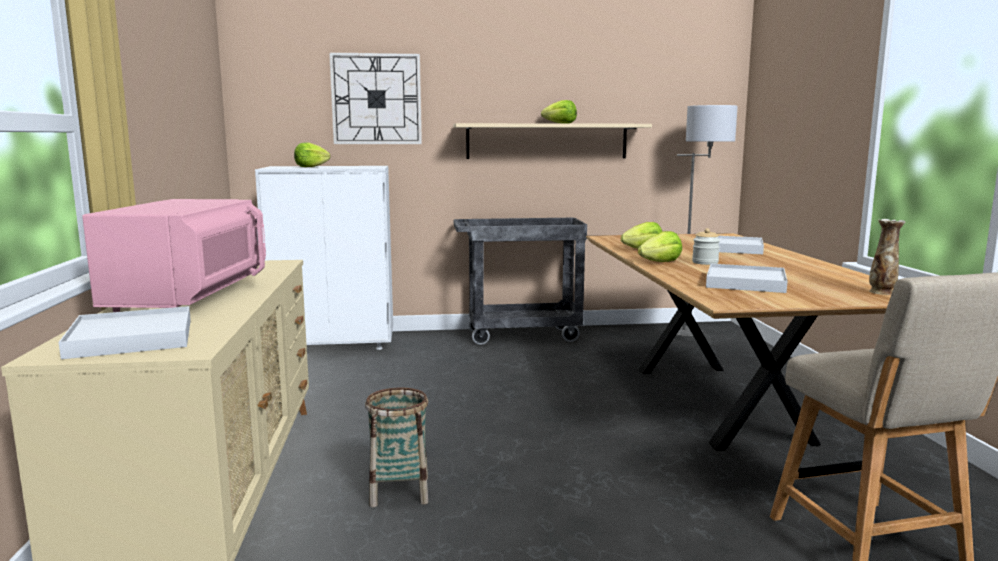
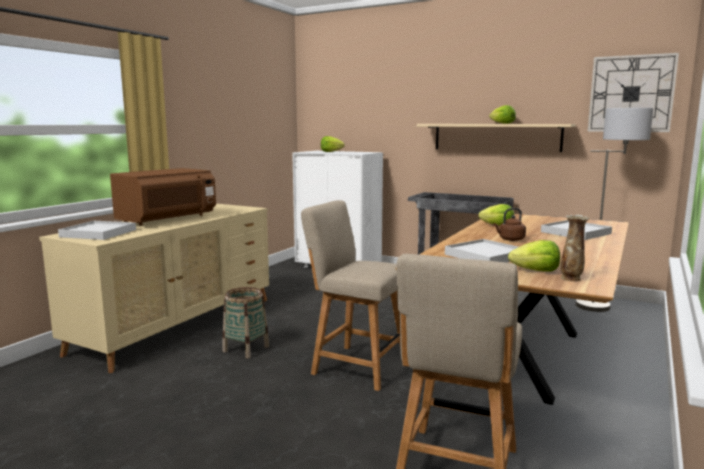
camera: 35 degrees right, 0 degrees up
(190, 296) = (167, 219): pink microwave -> brown microwave
(376, 99) = (379, 107): wall clock -> wall clock (631, 94)
(580, 467) = (356, 366): none -> beige chair
(660, 262) = (477, 235): lettuce -> lettuce (536, 271)
(705, 262) = (510, 239): jar -> brown kettle

